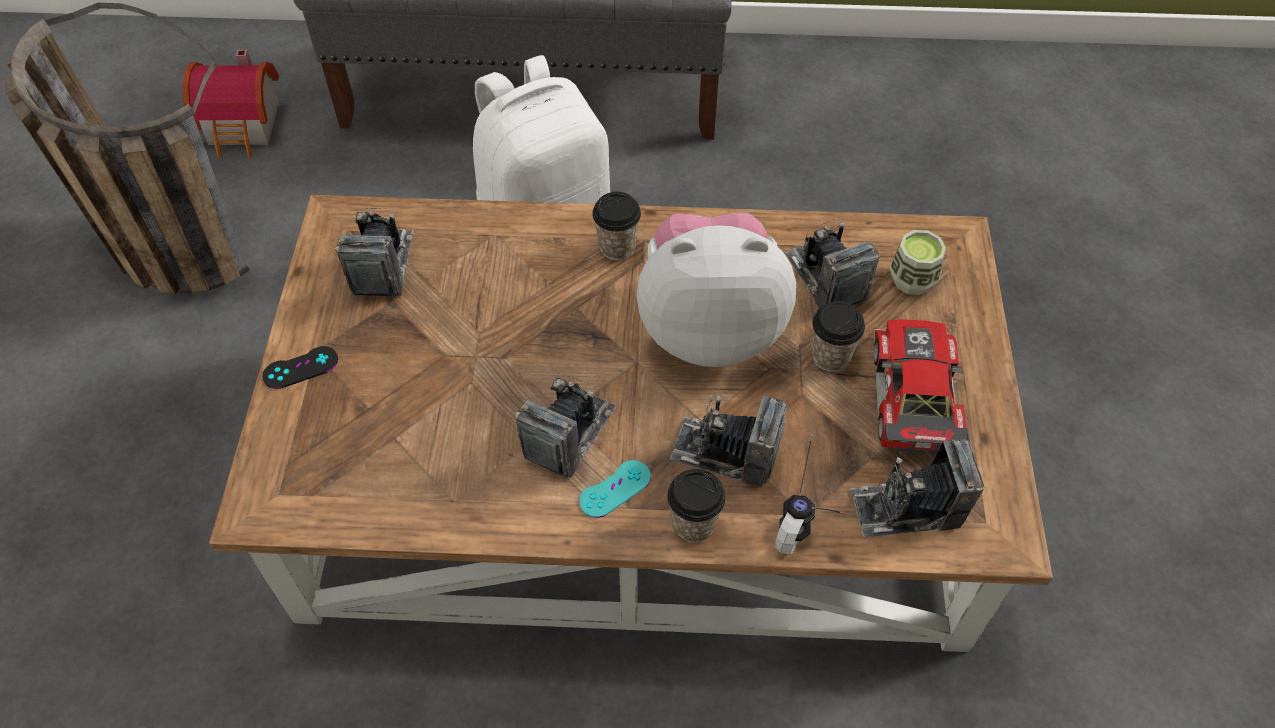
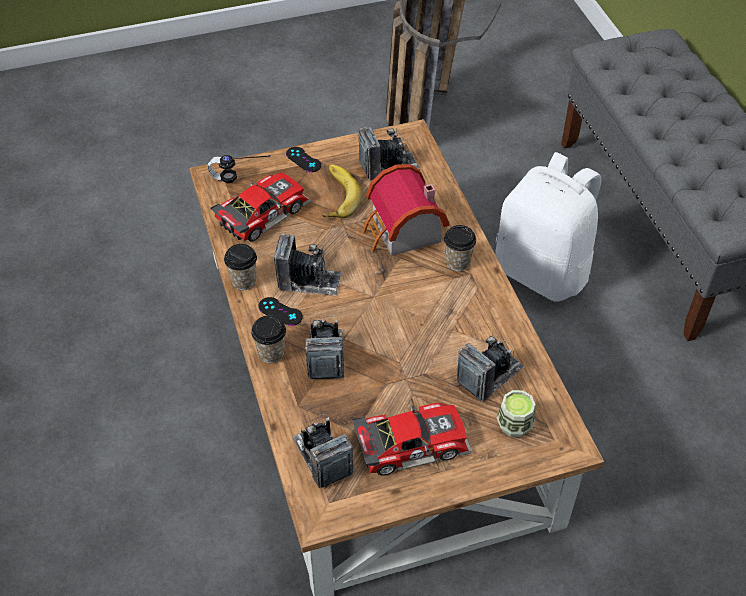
camera: 70 degrees right, 5 degrees down
(245, 127) = (532, 103): toy house -> toy house (402, 233)
(386, 460) = (260, 212): none -> toy car
(408, 349) = (335, 196): none -> banana
(615, 489) = (280, 311): turquoise game controller -> black game controller
(710, 327) = (417, 324): plush toy -> none
(811, 518) = (296, 408): headphones -> headphones (238, 184)
(830, 356) = (423, 392): cup -> cup (243, 281)

